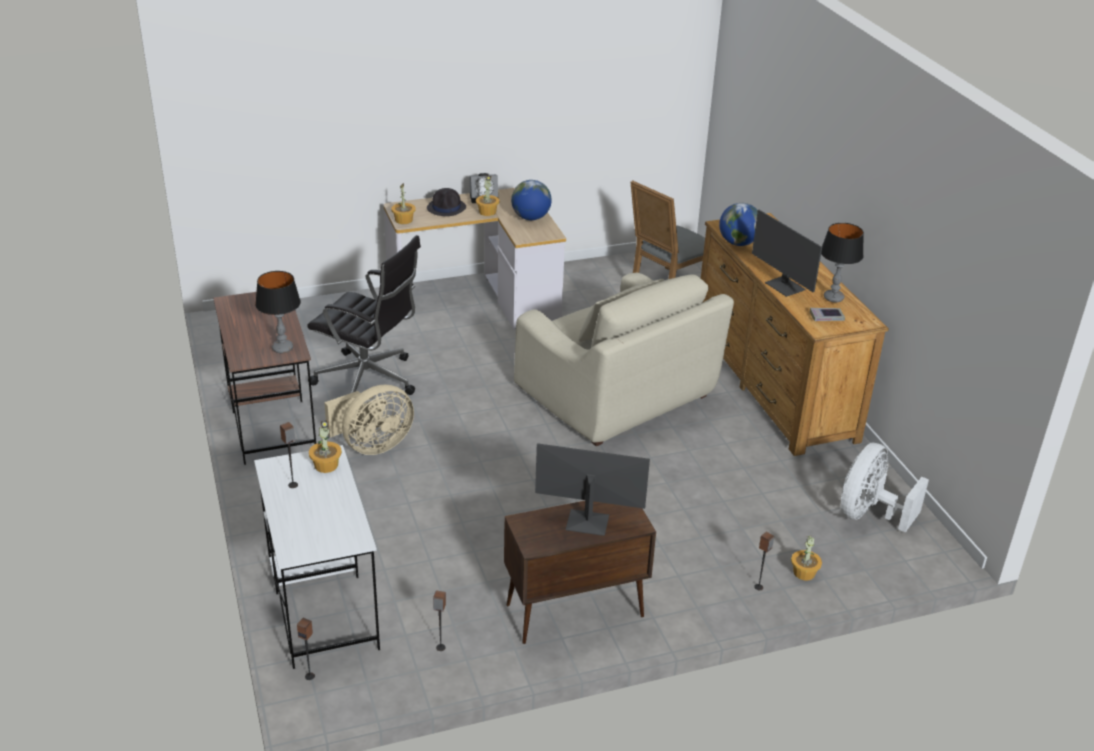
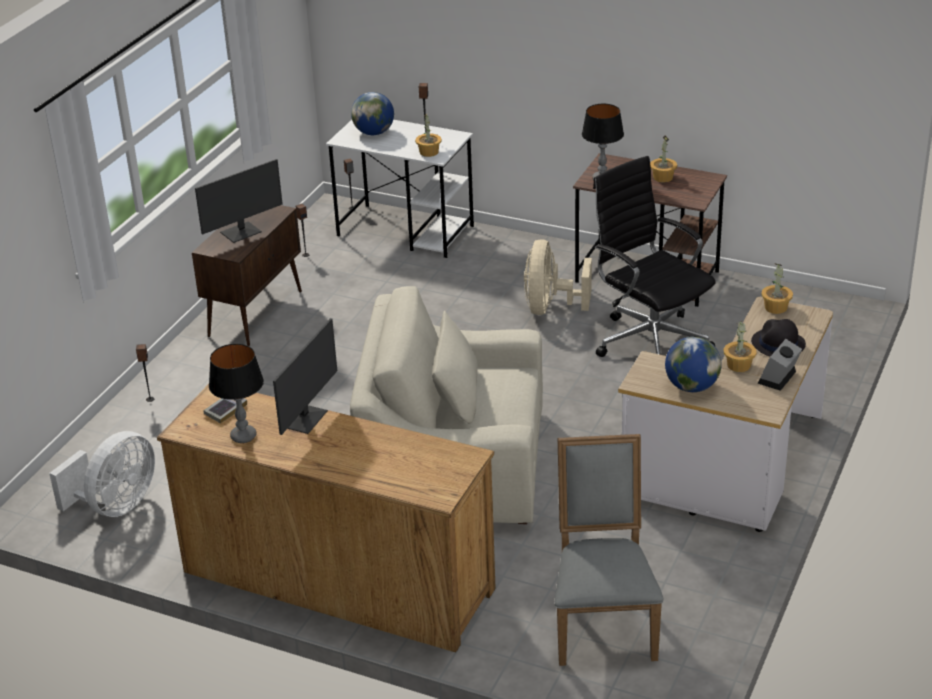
camera: 135 degrees right, 0 degrees up
(369, 381) = (650, 340): black office chair -> black office chair turned 75 degrees clockwise
(738, 243) = (418, 442): globe -> globe (374, 133)
(784, 286) = (305, 419): monitor -> monitor turned 105 degrees clockwise
(804, 573) = (126, 428): potted plant -> potted plant (662, 177)
(868, 514) = (115, 506): white fan -> white fan turned 45 degrees clockwise

